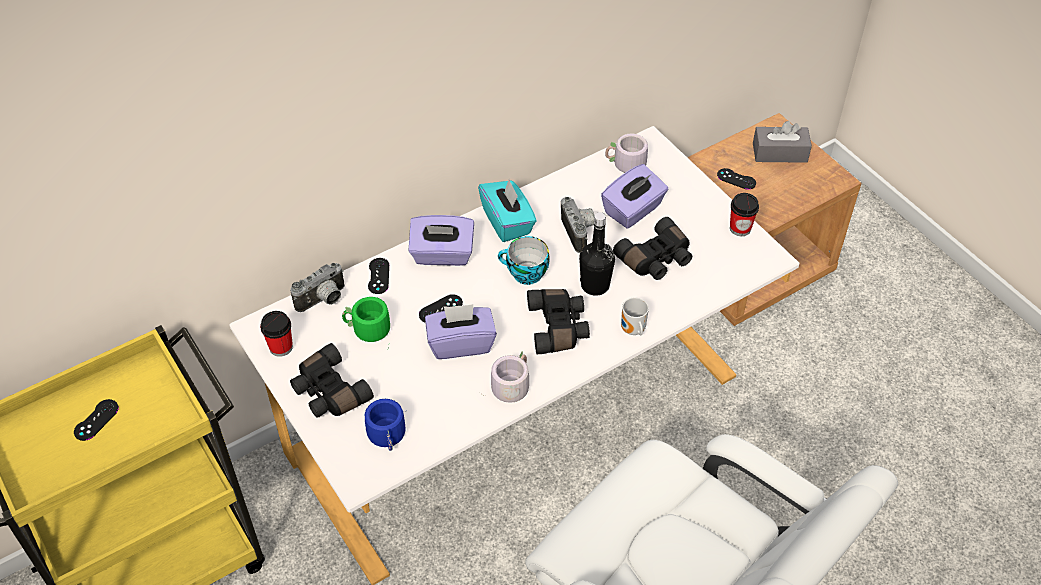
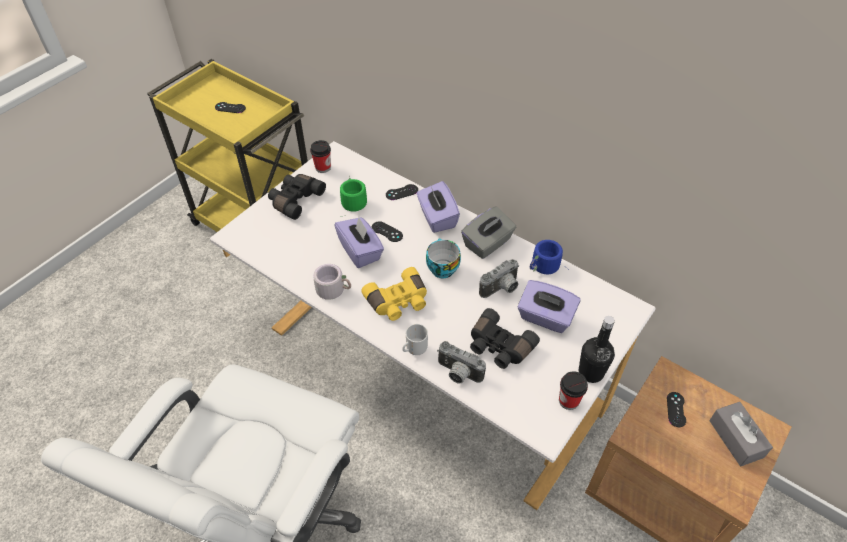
camera: 70 degrees right, 0 degrees up
(323, 300) = (368, 174): camera -> camera (458, 374)
(389, 436) = (269, 239): blue mug -> blue mug (543, 268)
(507, 222) = (487, 244): turquoise tissue box -> grey tissue box
(559, 327) = (398, 302): black binoculars -> yellow binoculars
(595, 285) = (450, 313): black bottle -> black bottle (591, 372)
(625, 165) = (593, 299): grey mug -> none

